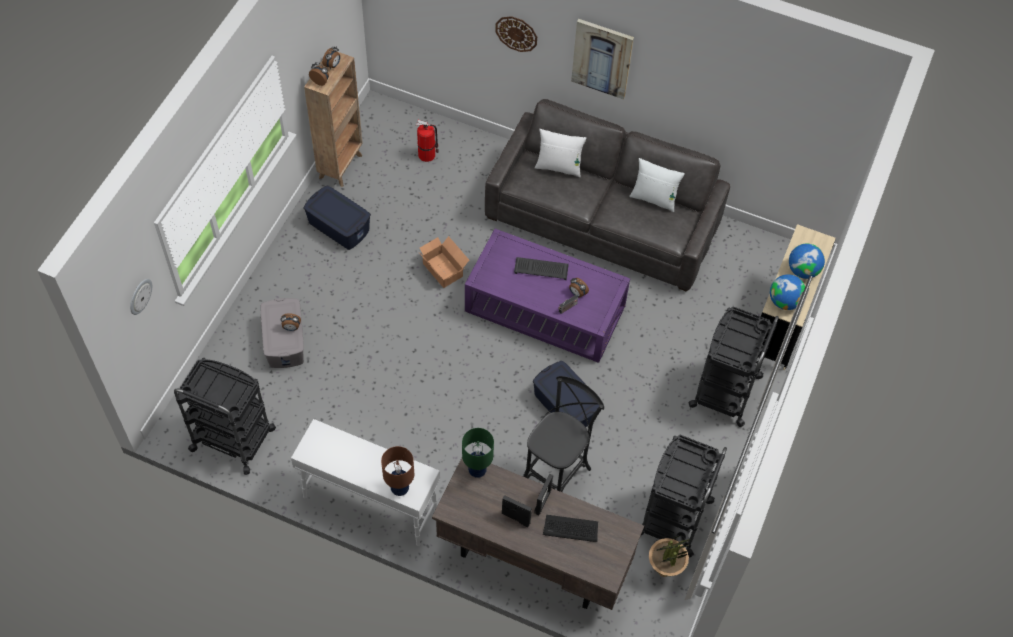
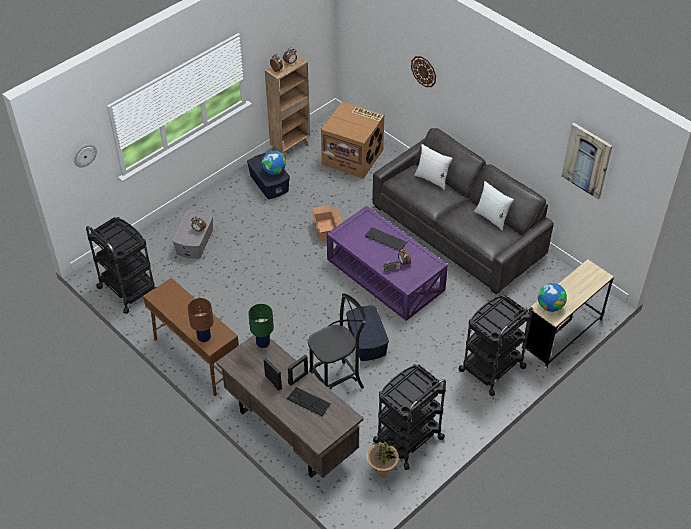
camera: 25 degrees right, 10 degrees down
(370, 502) = (197, 357): white console table -> brown console table
(427, 155) = (353, 156): fire extinguisher -> cardboard box
(602, 58) = (475, 99): picture -> picture (587, 160)
(802, 270) = (575, 290): globe -> globe (274, 171)

